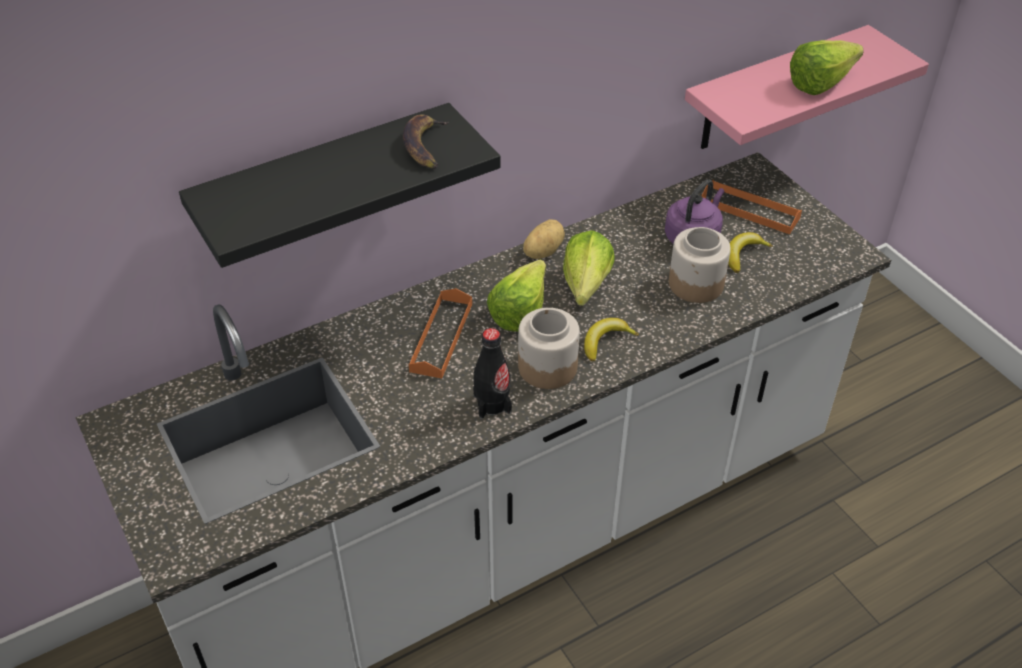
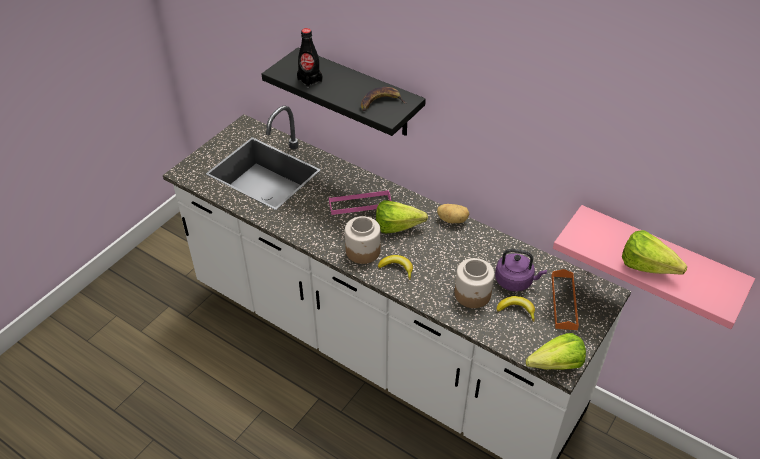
camera: 65 degrees right, 0 degrees up
(441, 337) = (360, 204): orange tray -> pink tray
(492, 404) = (324, 239): black bottle -> black bottle (310, 80)
(583, 290) = (432, 246): lettuce -> lettuce (550, 365)

